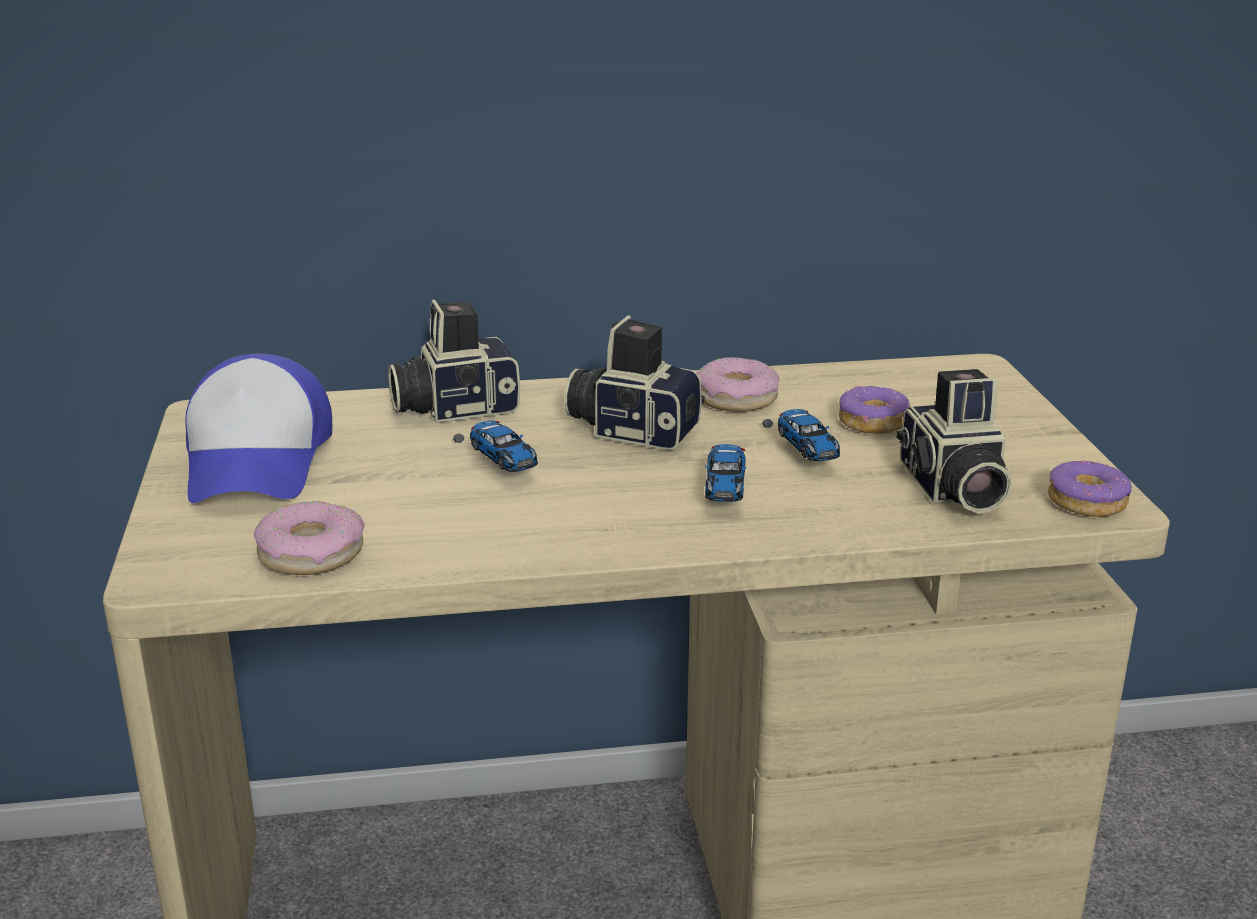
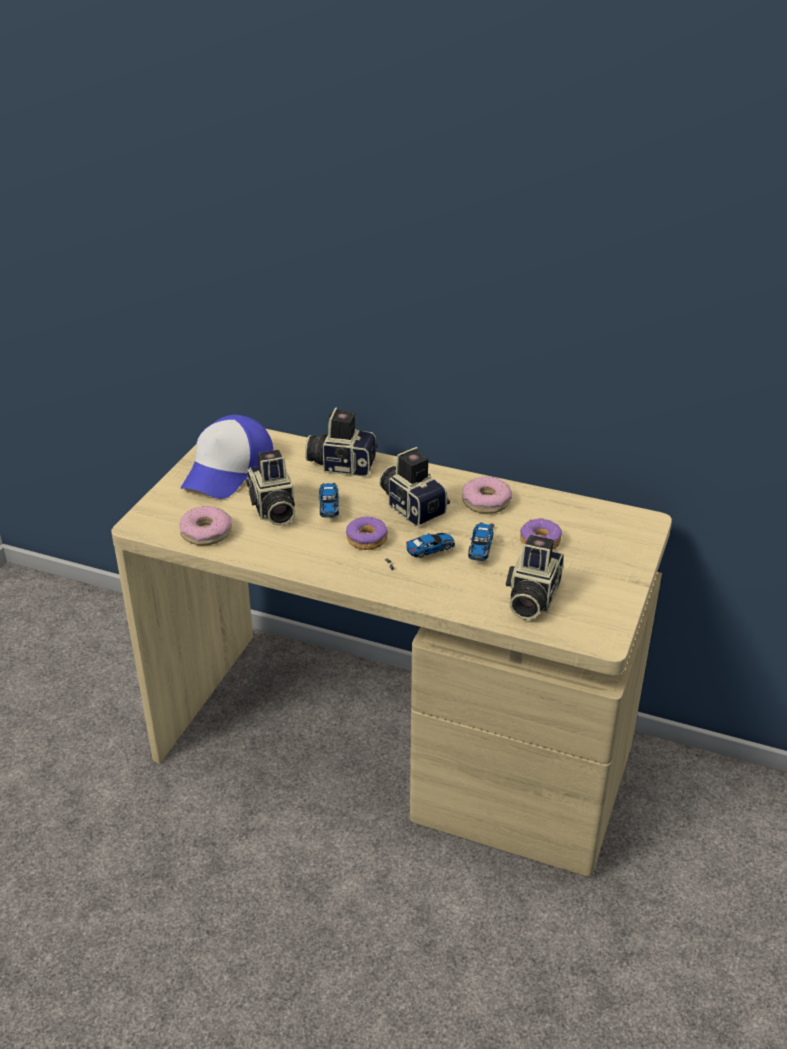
camera: 30 degrees right, 10 degrees up
(401, 491) = (272, 509): none -> camera
(725, 487) = (420, 557): toy car -> toy car turned 150 degrees counterclockwise
(1087, 502) = (593, 631): donut -> donut (367, 539)

